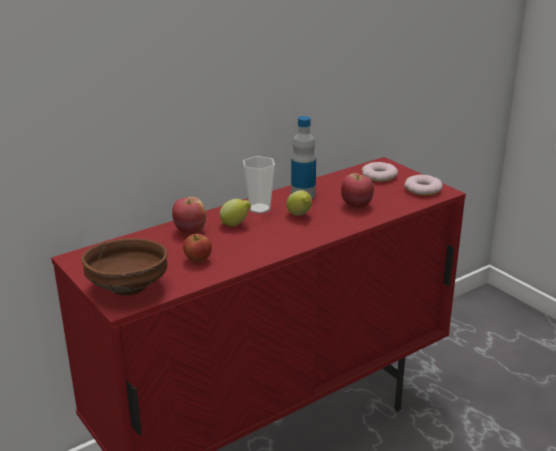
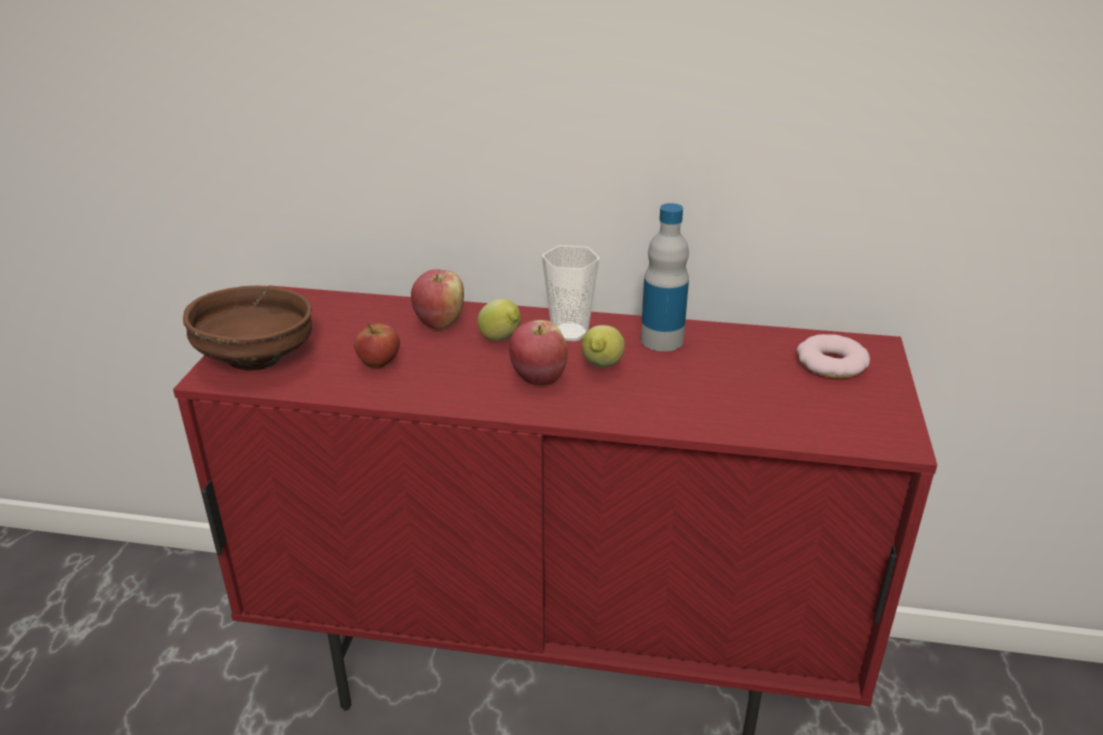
camera: 45 degrees right, 5 degrees up
(356, 205) = (707, 393): apple -> apple (539, 378)
(423, 189) = (866, 419): donut -> none

